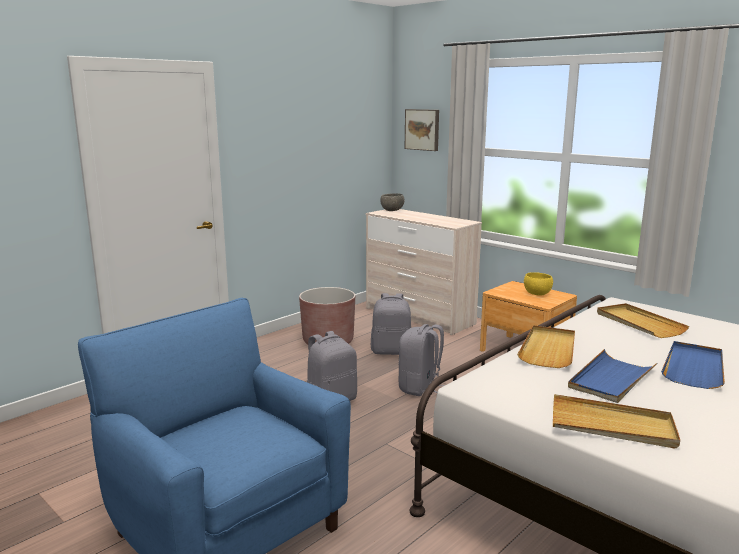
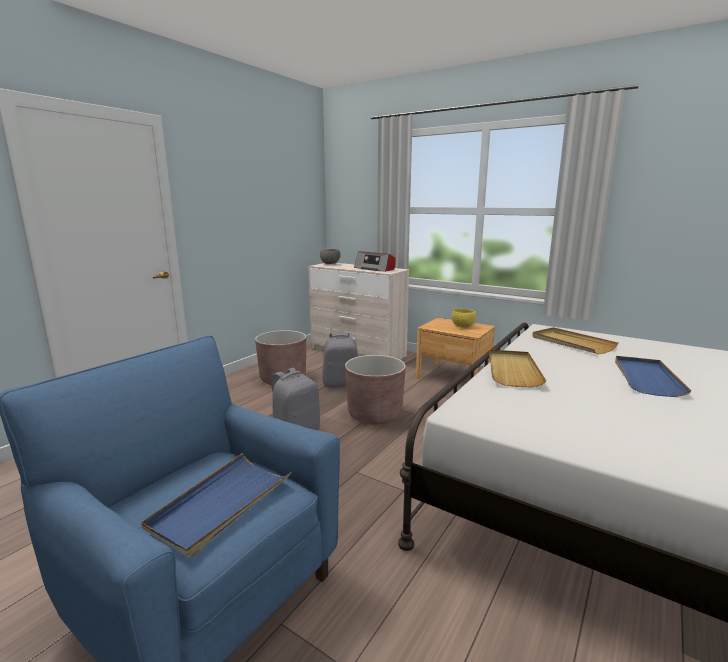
camera: 10 degrees left, 0 degrees up
(420, 388) = (375, 414): grey backpack -> brown planter
(422, 129) = (353, 194): picture -> none
(441, 220) = (375, 269): none -> radio
(611, 379) = (585, 394): blue tray -> blue tray (221, 504)
(612, 426) = (620, 443): beige tray -> none

